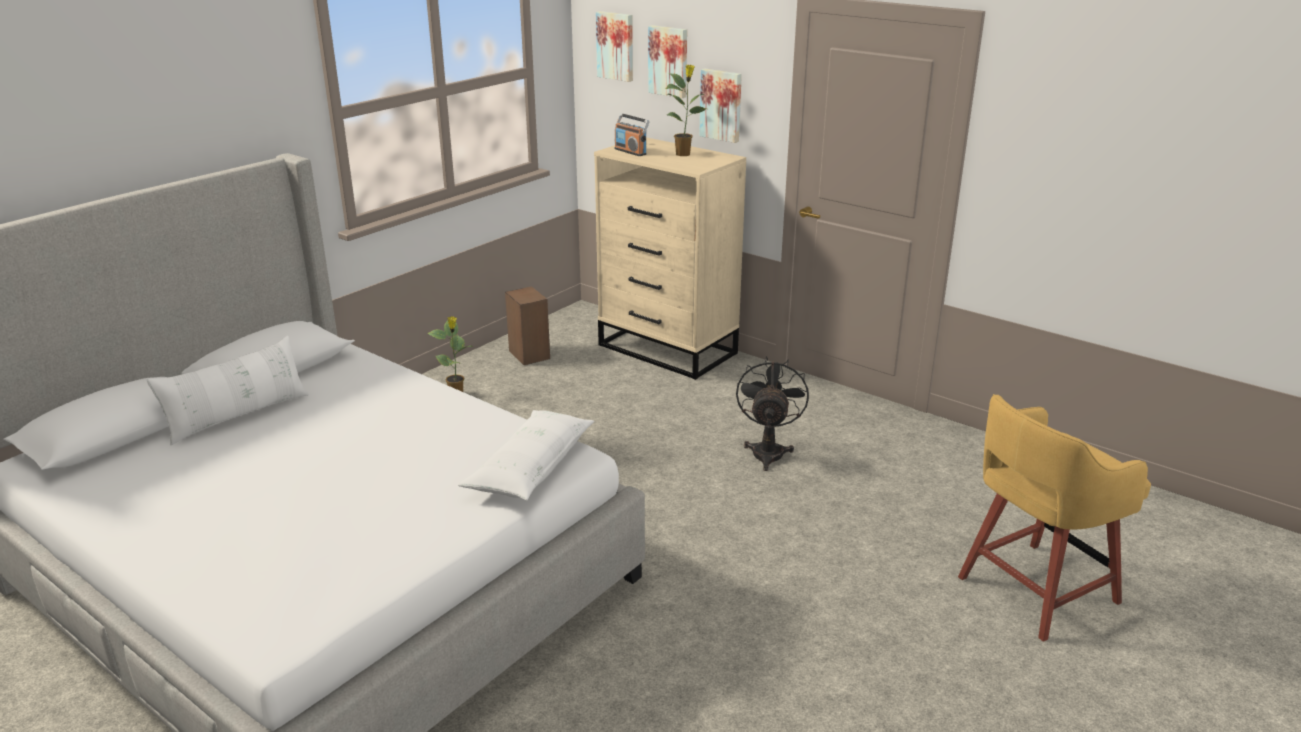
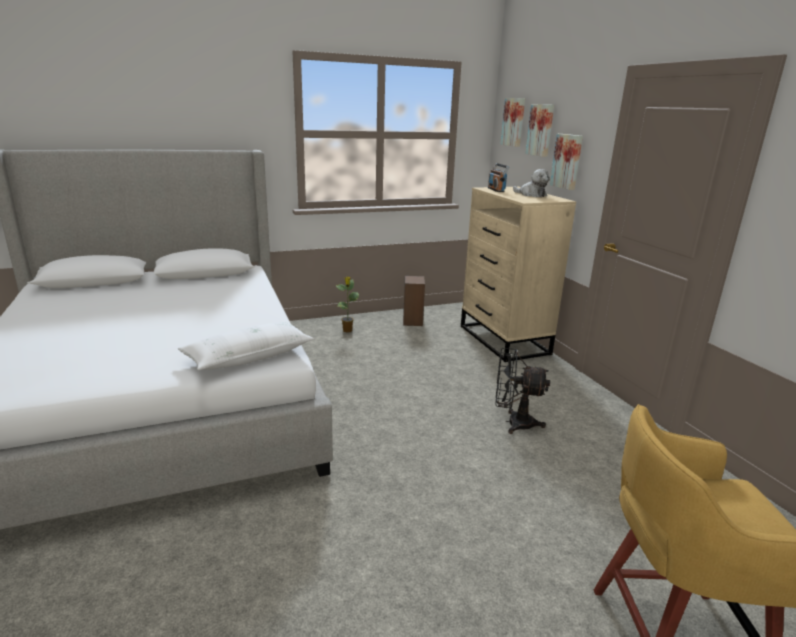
camera: 30 degrees right, 5 degrees down
(238, 416) = (155, 288): white pillow -> none
(684, 154) = (531, 195): potted plant -> plush toy
(768, 450) = (513, 423): black fan -> black fan turned 120 degrees counterclockwise

